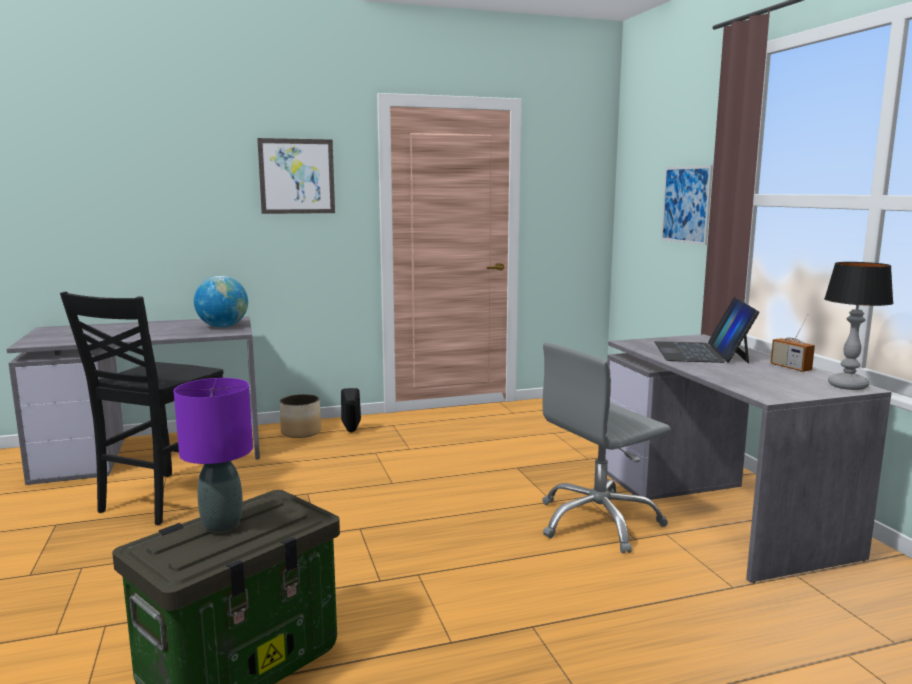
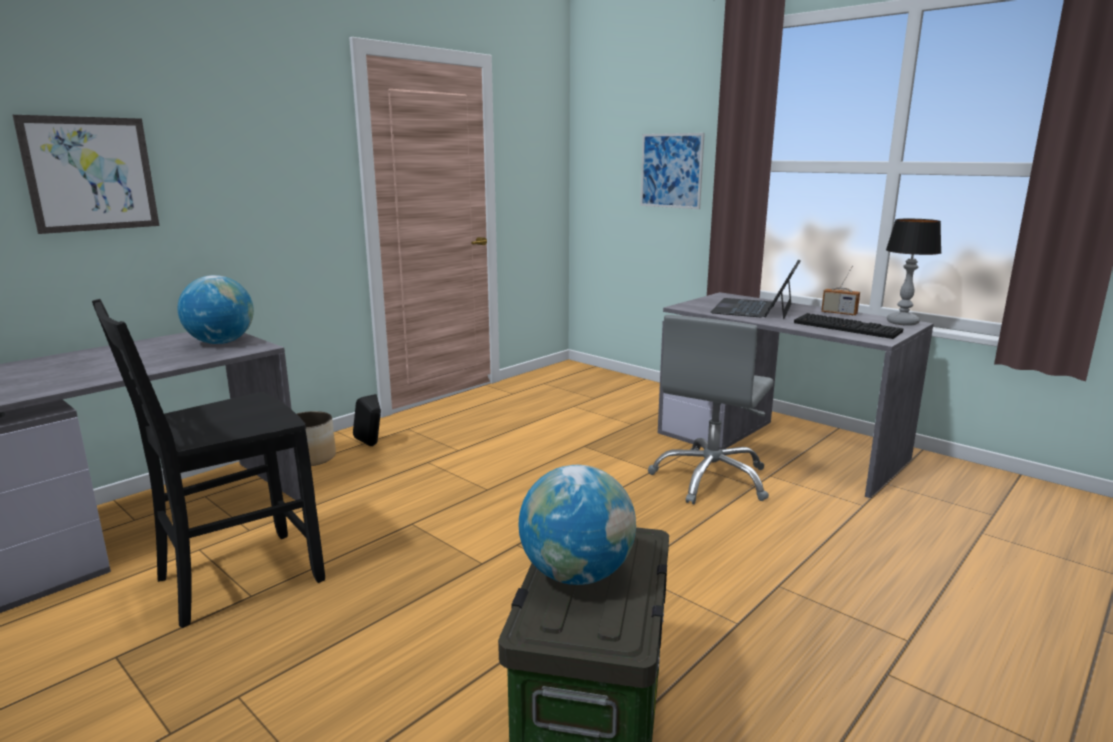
camera: 30 degrees left, 5 degrees up
(163, 499) = (236, 579): black chair -> black chair turned 60 degrees clockwise
(222, 525) = (577, 574): purple table lamp -> globe
(297, 176) = (266, 140): picture -> picture (91, 174)
(701, 352) = (754, 308): laptop -> laptop turned 45 degrees clockwise
(762, 382) = (848, 327): none -> keyboard

